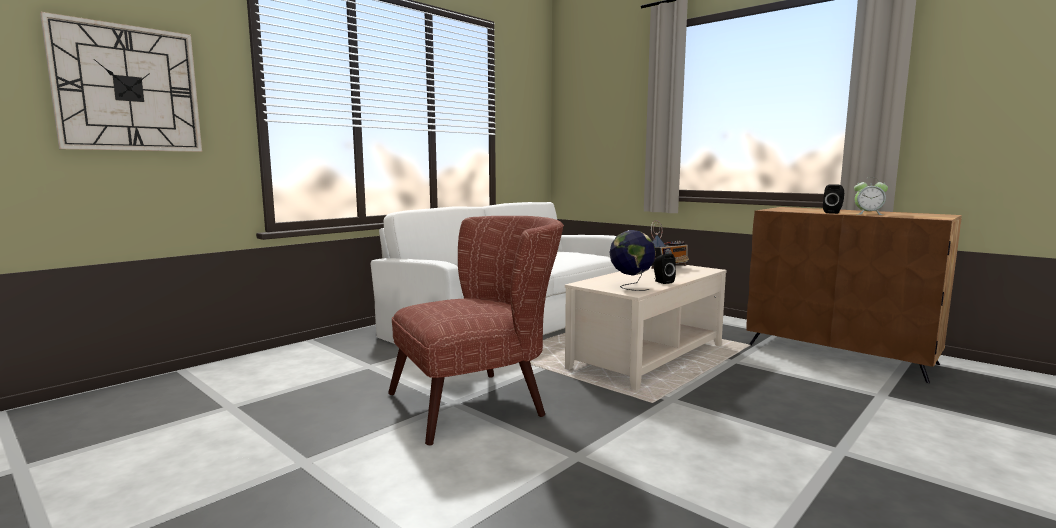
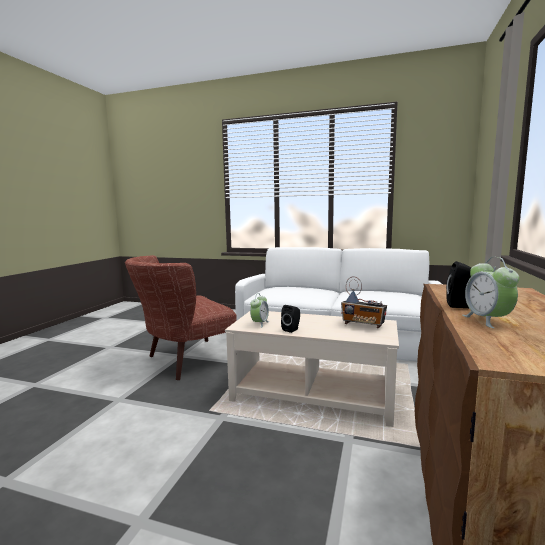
camera: 65 degrees right, 0 degrees up
(128, 88) = (179, 189): wall clock -> none
(481, 402) = (184, 361): brown armchair -> brown armchair turned 105 degrees clockwise
(631, 287) = (259, 324): globe -> alarm clock

